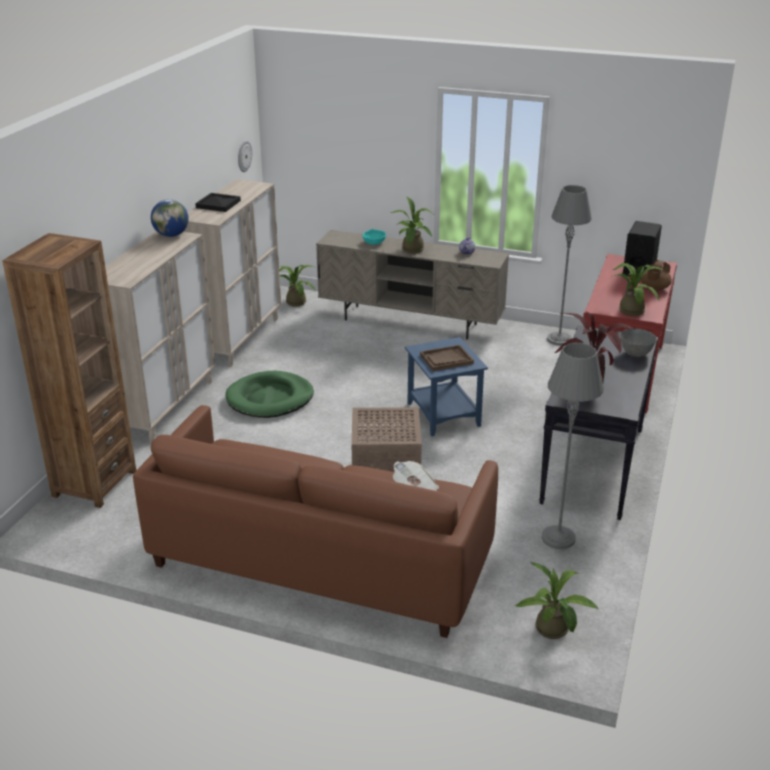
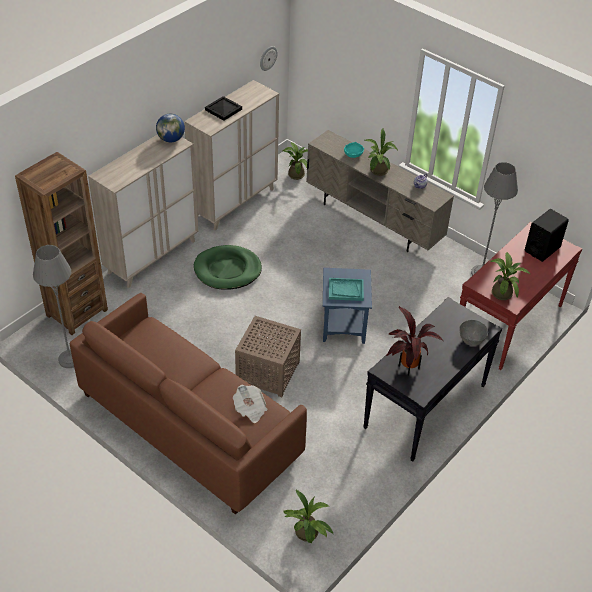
camera: 20 degrees right, 15 degrees up
(446, 359) = (345, 290): brown tray -> turquoise tray
(558, 538) = (357, 462): grey floor lamp -> grey floor lamp (70, 359)
(654, 288) = (539, 274): brown teapot -> none

